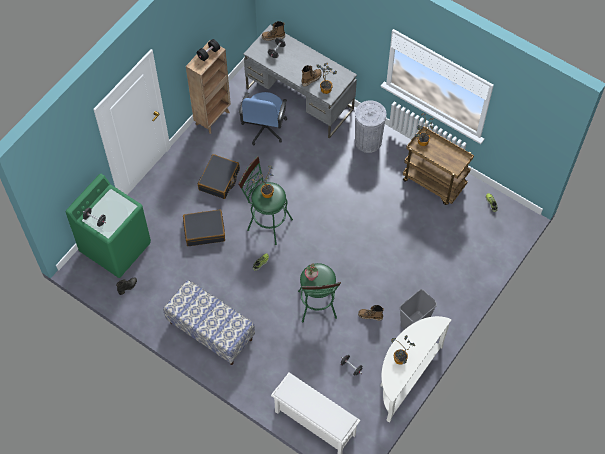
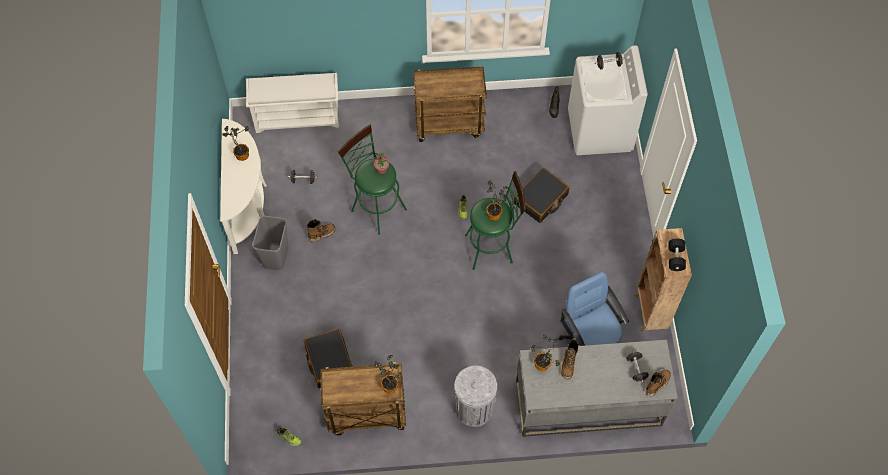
camera: 140 degrees right, 0 degrees up
(116, 247) = (600, 131): green washing machine -> white washing machine
(210, 331) = (449, 124): bench -> brown cart
(219, 180) = (577, 255): black suitcase -> black suitcase (329, 361)

